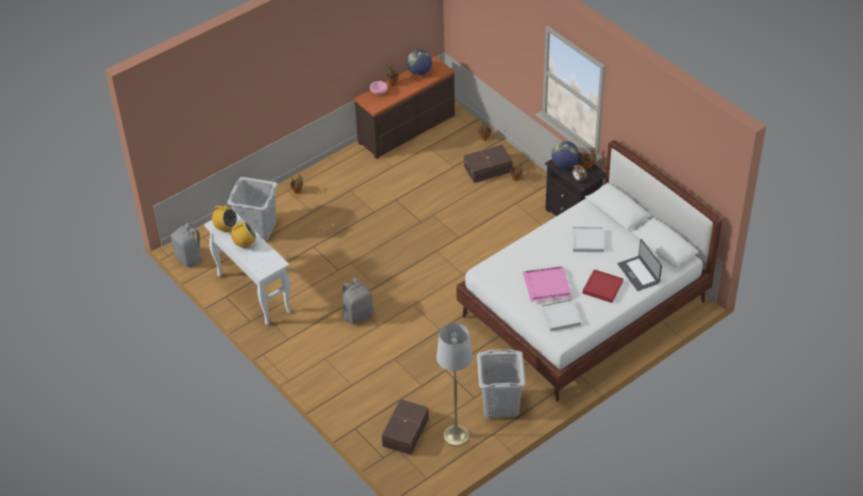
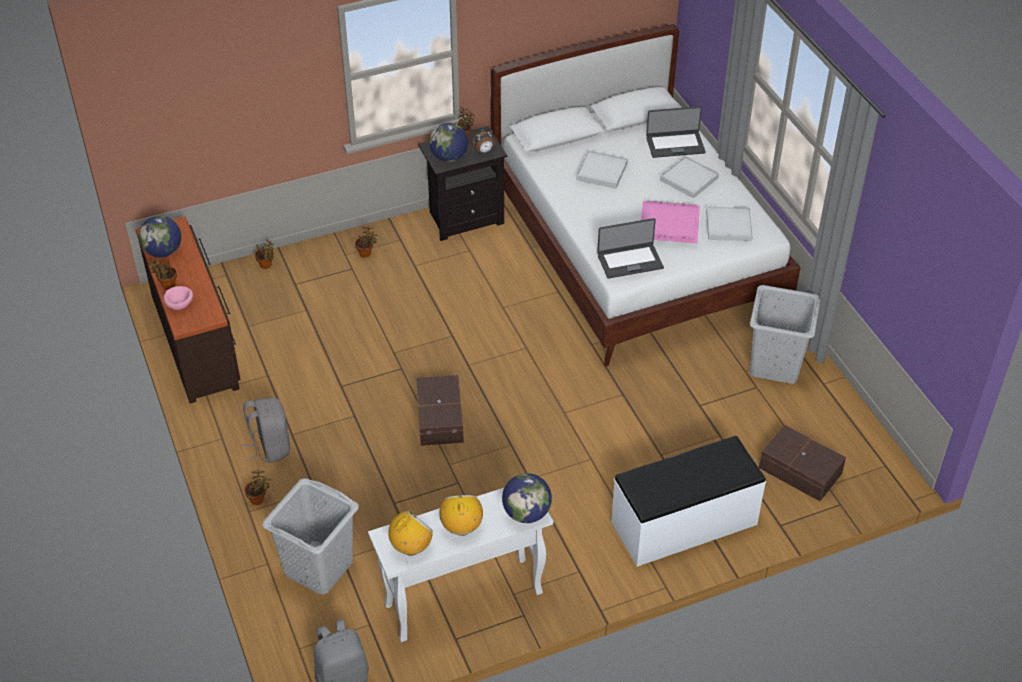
camera: 75 degrees left, 0 degrees up
(262, 267) = (526, 513): none -> globe
(340, 380) = (684, 524): none -> white bench
(357, 314) = (560, 478): grey backpack -> grey backpack (270, 447)
(456, 435) = (818, 420): grey floor lamp -> none
(488, 169) = (332, 276): brown storage box -> brown storage box (441, 417)
(499, 272) = (630, 261): none -> laptop
(602, 287) = (689, 179): red tray -> white tray

